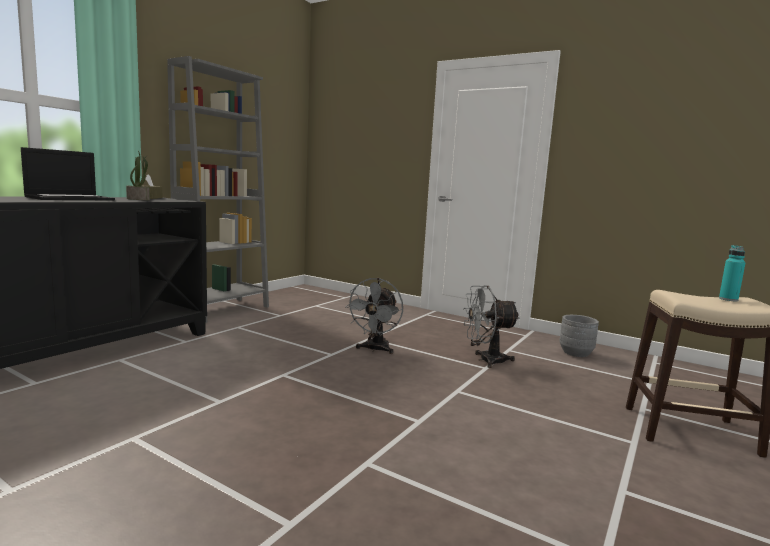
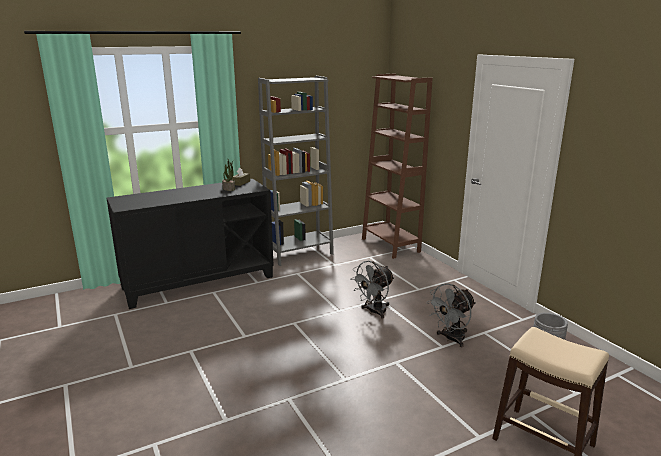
camera: 30 degrees right, 10 degrees up
(71, 198) = (188, 193): laptop -> none
(328, 295) = (390, 245): none -> brown bookcase
(485, 360) = (451, 339): grey fan -> grey fan turned 60 degrees counterclockwise
(728, 299) = (573, 351): turquoise bottle -> none

